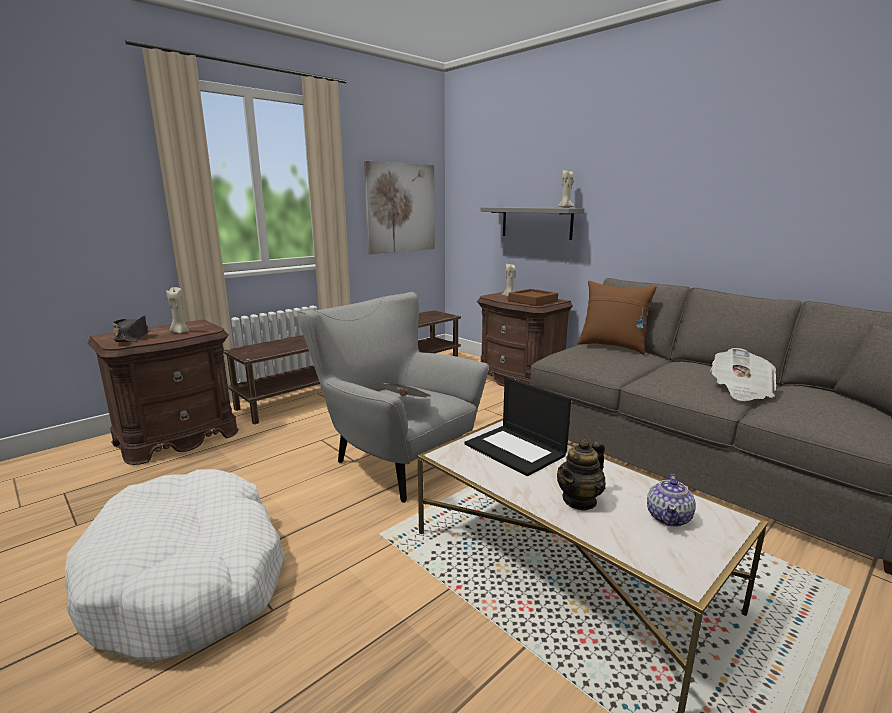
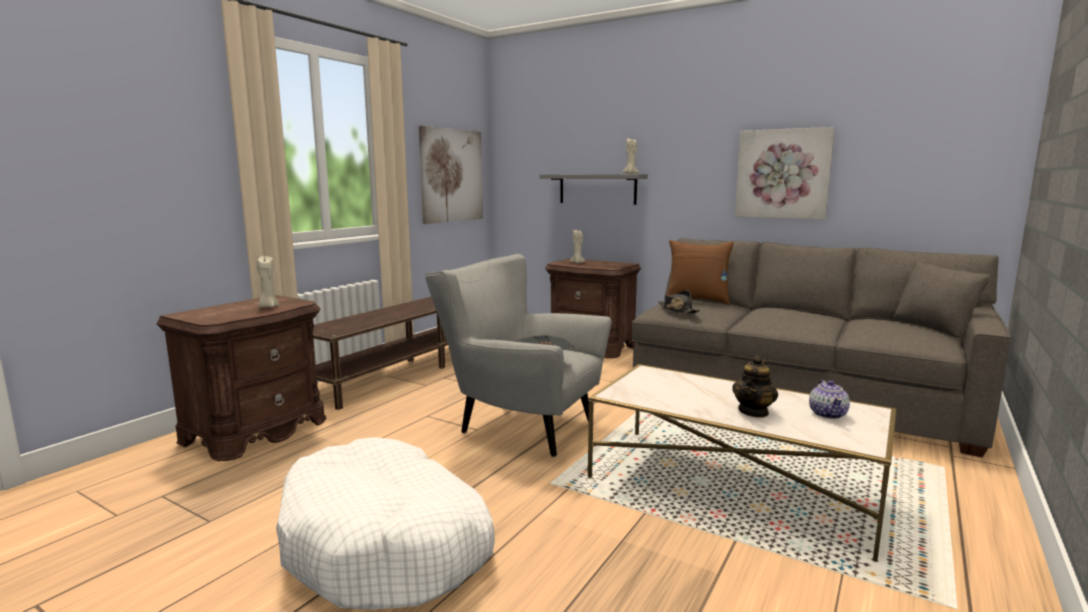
camera: 15 degrees left, 5 degrees down
(133, 337) = (218, 313): black hat -> black hat (677, 310)
(516, 450) = (672, 385): laptop -> none
(532, 301) = (604, 265): brown tray -> none
(727, 210) = (783, 174): none -> picture
(740, 390) = (826, 324): newspaper -> none

